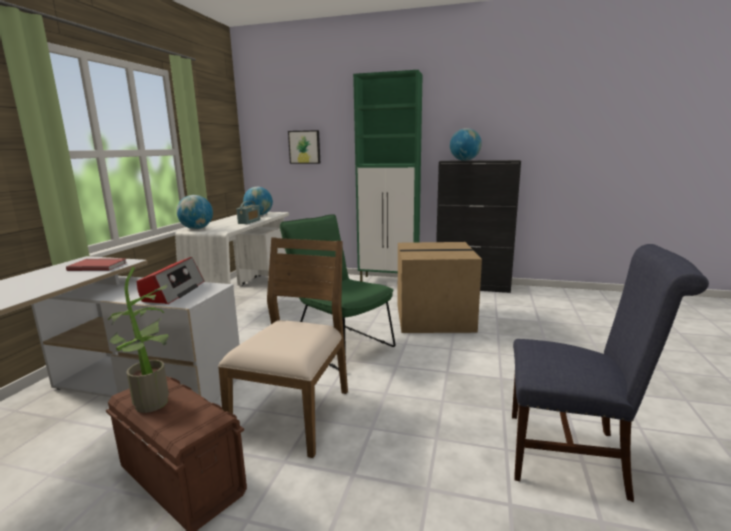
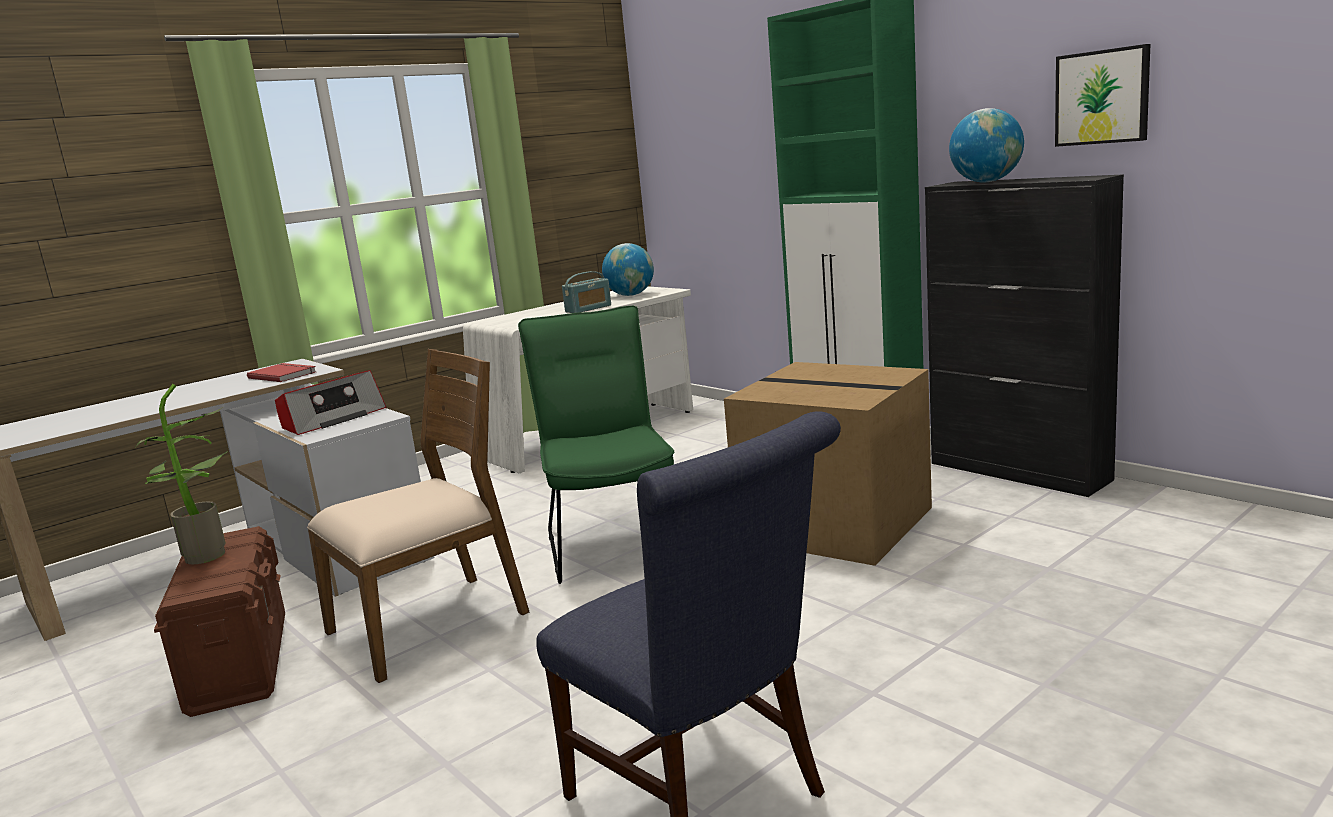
camera: 35 degrees right, 0 degrees up
(197, 229) = (496, 320): globe -> none
(304, 147) = (726, 163): picture -> picture (1102, 97)

